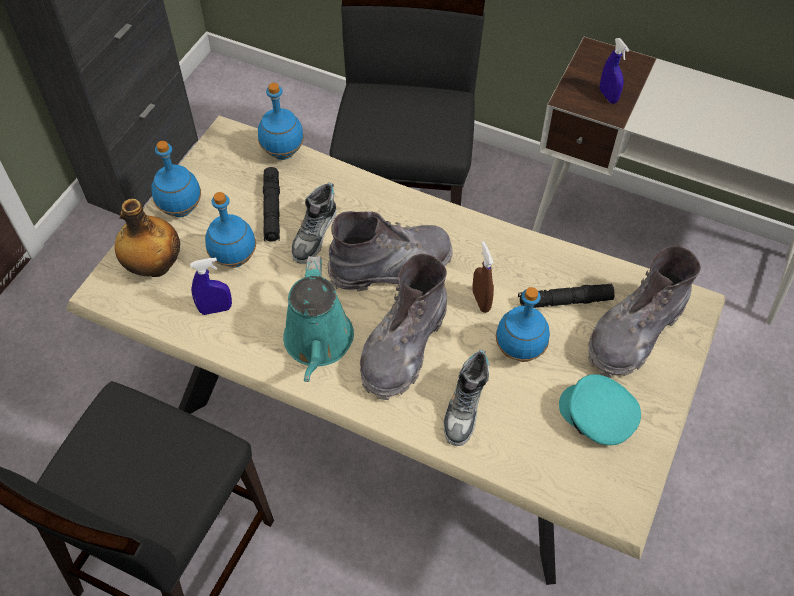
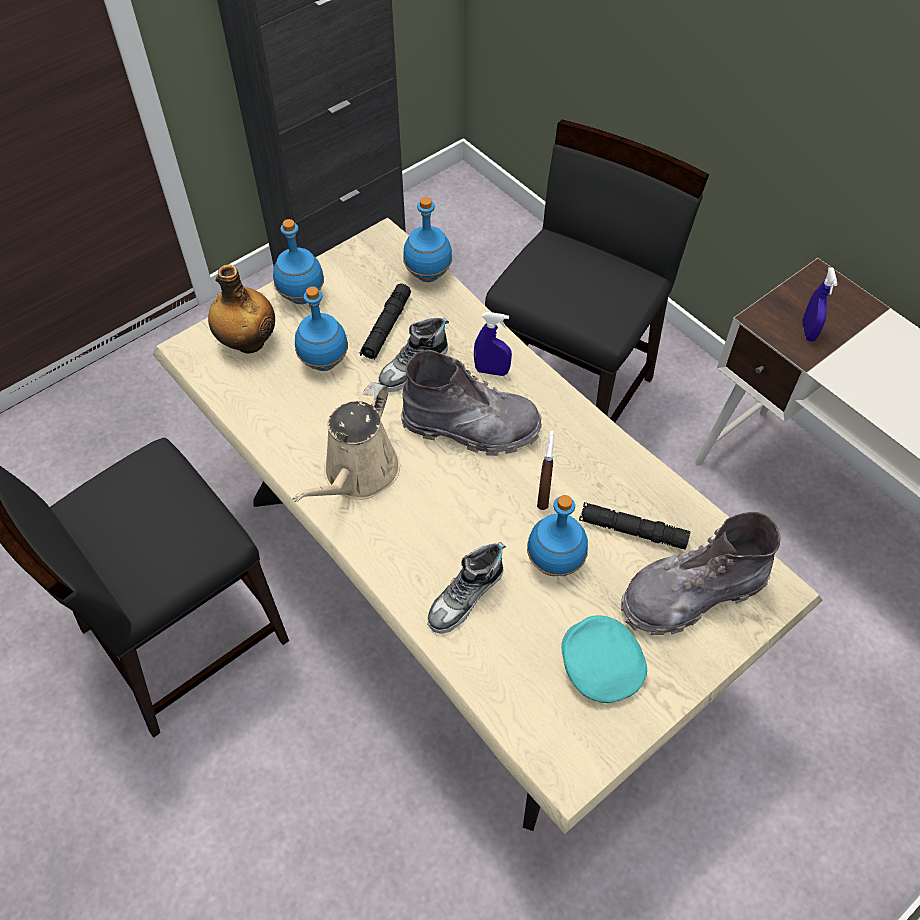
camera: 25 degrees right, 0 degrees up
(215, 309) = (280, 404): blue spray bottle -> blue spray bottle (491, 371)
(318, 343) = (357, 475): turquoise watering can -> beige watering can
(403, 347) = (438, 511): grey boot -> none

